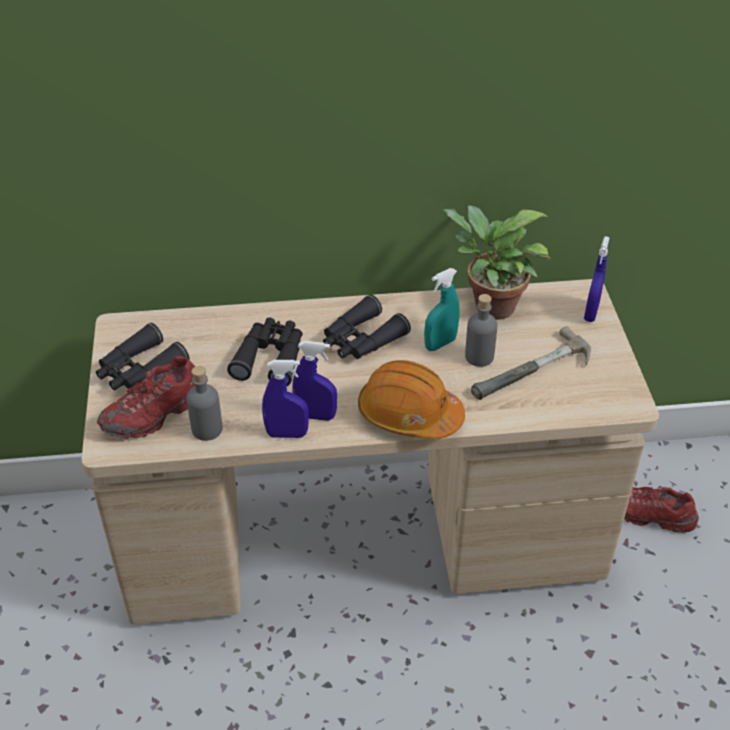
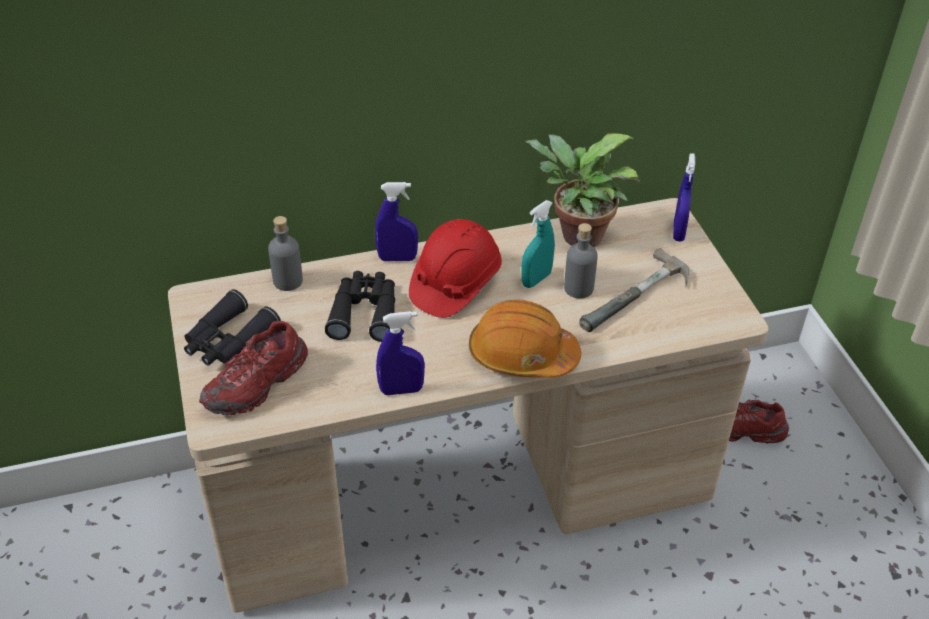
camera: 10 degrees left, 0 degrees up
(207, 429) = (316, 395): grey bottle -> grey bottle (288, 281)
(315, 416) = (426, 367): blue spray bottle -> blue spray bottle (397, 258)
(361, 340) = (455, 284): black binoculars -> red hard hat

